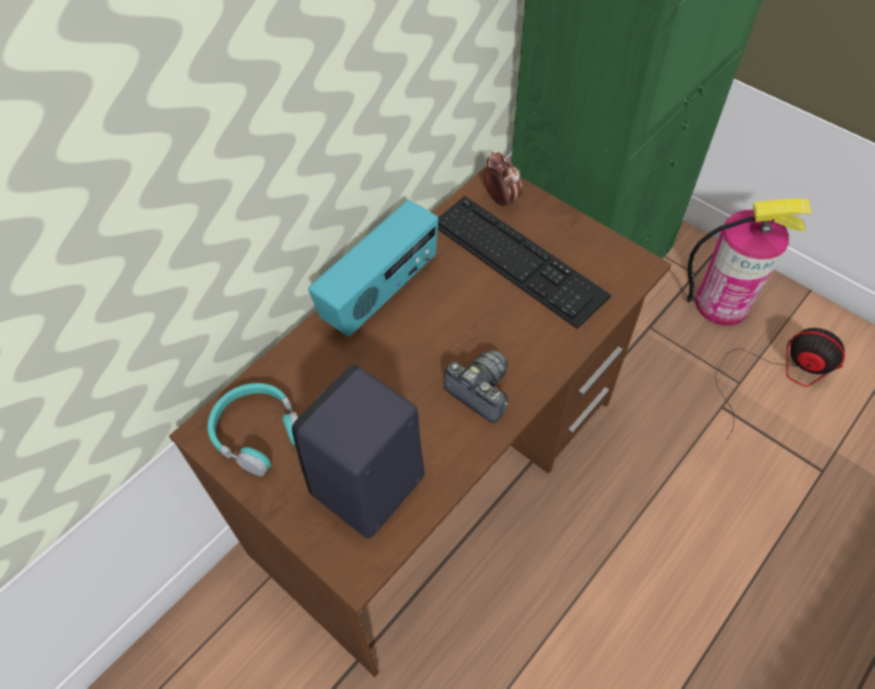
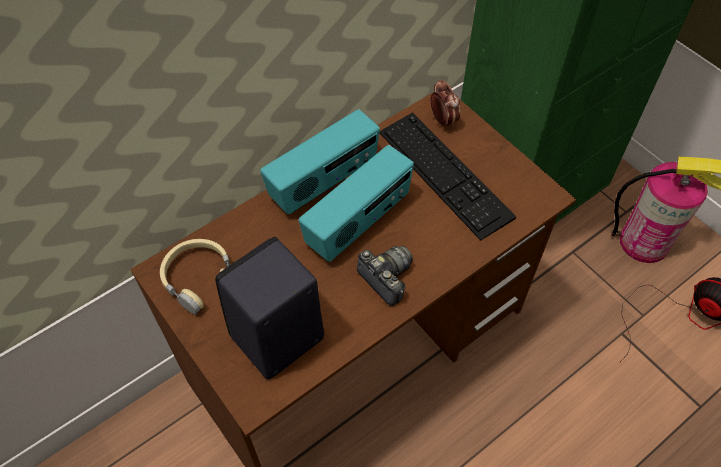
camera: 10 degrees right, 0 degrees up
(258, 432) = (200, 279): turquoise headphones -> beige headphones
(433, 333) = (358, 223): none -> radio

